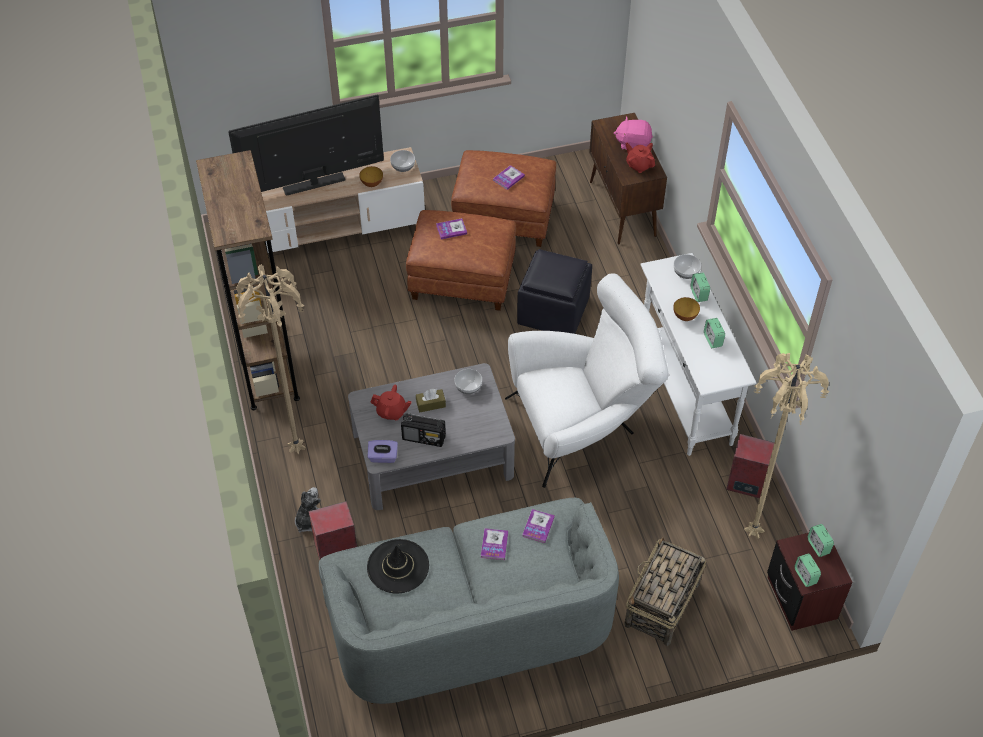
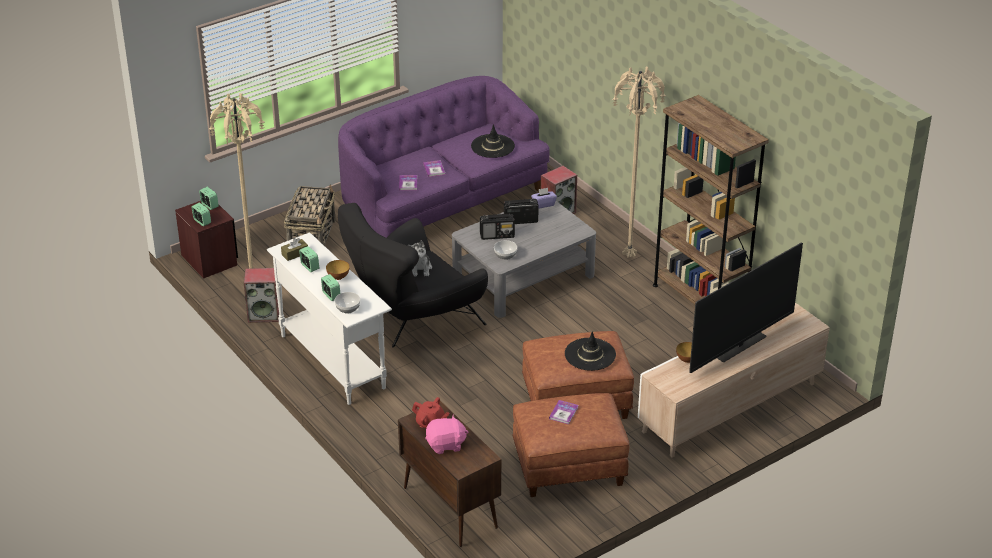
camera: 160 degrees right, 15 degrees down
(308, 520) = (589, 223): plush toy -> plush toy (420, 268)
(391, 412) = (555, 229): red teapot -> none
(403, 167) = (669, 382): bowl -> none
(431, 404) = (528, 239): brown tissue box -> brown tissue box (295, 254)
(451, 229) = (590, 354): book -> black hat
(462, 421) = (497, 235): none -> radio
(470, 624) = (442, 200): grey sofa -> purple sofa
(553, 311) = (477, 396): black ottoman -> none
(582, 424) = (412, 321): white armchair -> black armchair

